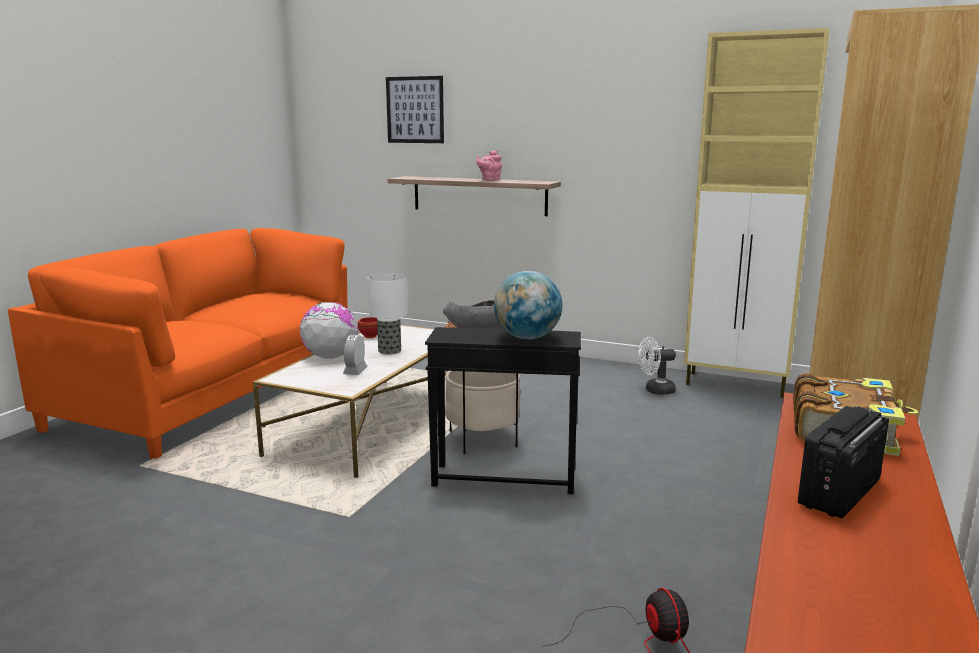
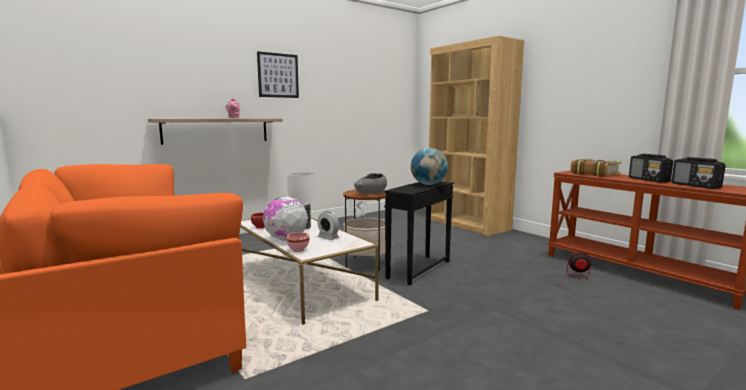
camera: 60 degrees left, 5 degrees down
(292, 370) = (297, 250): none -> pink bowl
(415, 110) = (155, 66): picture -> picture (278, 75)
(737, 385) = (375, 215): beige cabinet -> none
(816, 556) = (696, 186): none -> radio

